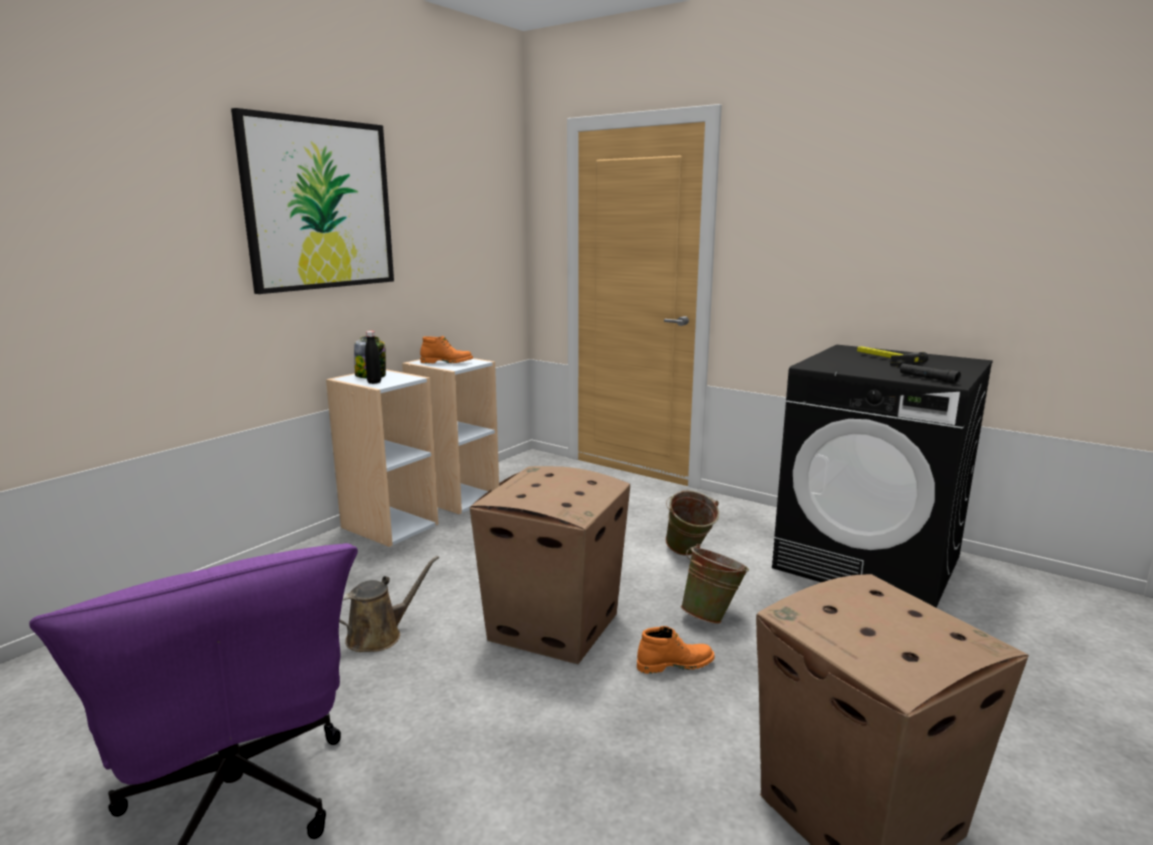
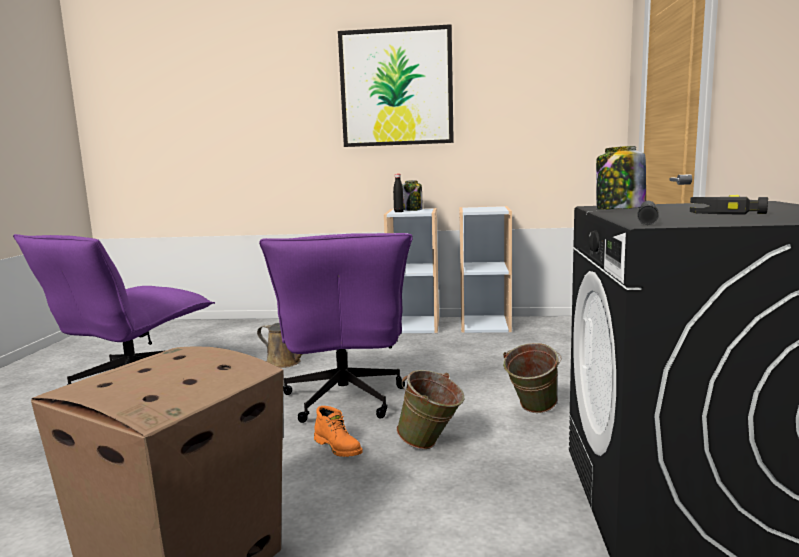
camera: 60 degrees right, 5 degrees down
(447, 362) = (480, 209): orange boot -> none
(552, 628) = (344, 398): cardboard box -> purple office chair
(847, 369) = (619, 210): none -> jar

